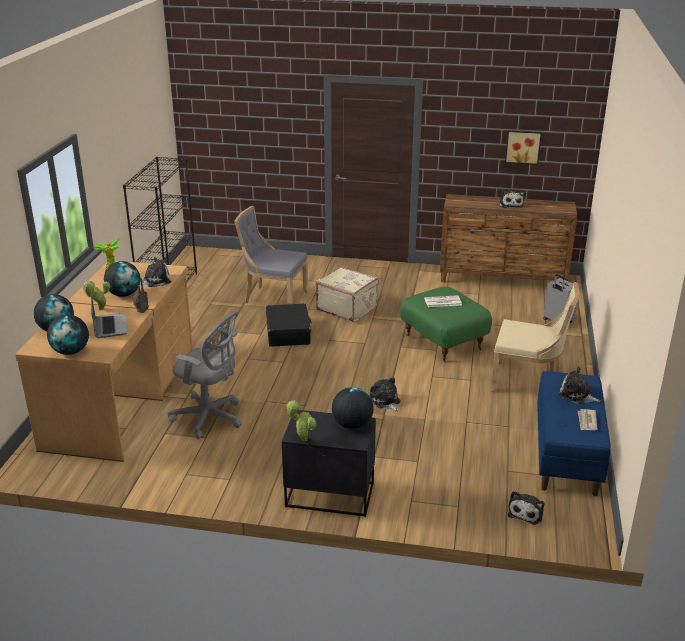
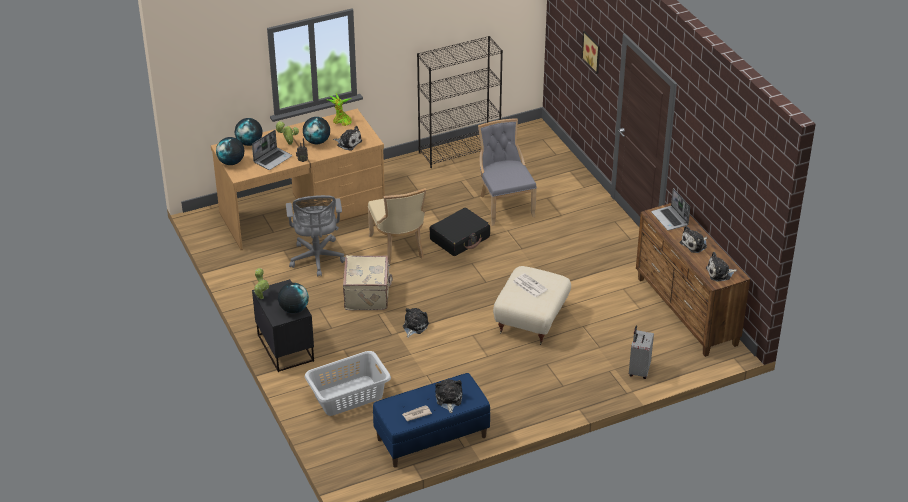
camera: 55 degrees right, 10 degrees up
(347, 308) = (531, 249): beige suitcase -> beige suitcase (368, 295)
(444, 342) = (532, 321): green ottoman -> beige ottoman
(453, 482) = (348, 395): none -> grey laundry basket
(467, 202) = (670, 219): none -> laptop
(523, 147) = (727, 197): picture -> picture (592, 51)
(526, 512) = (345, 440): plush toy -> plush toy (720, 273)
(528, 382) = (516, 387): beige chair -> beige chair (399, 247)

